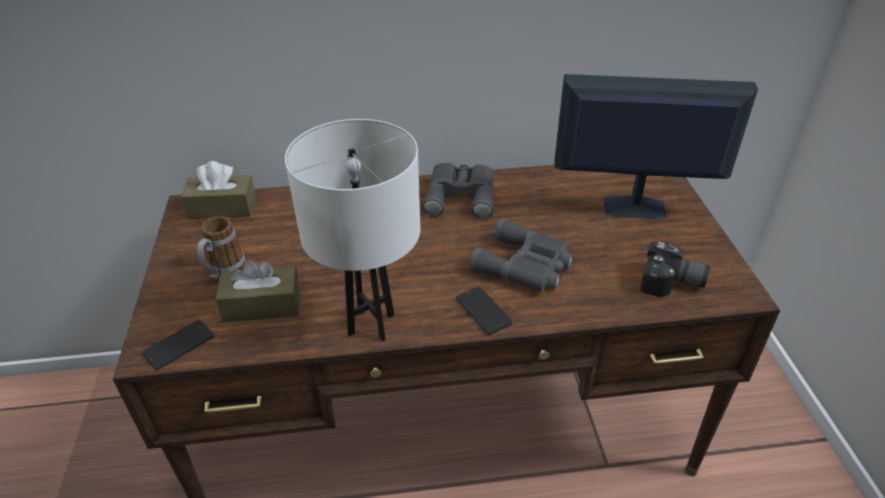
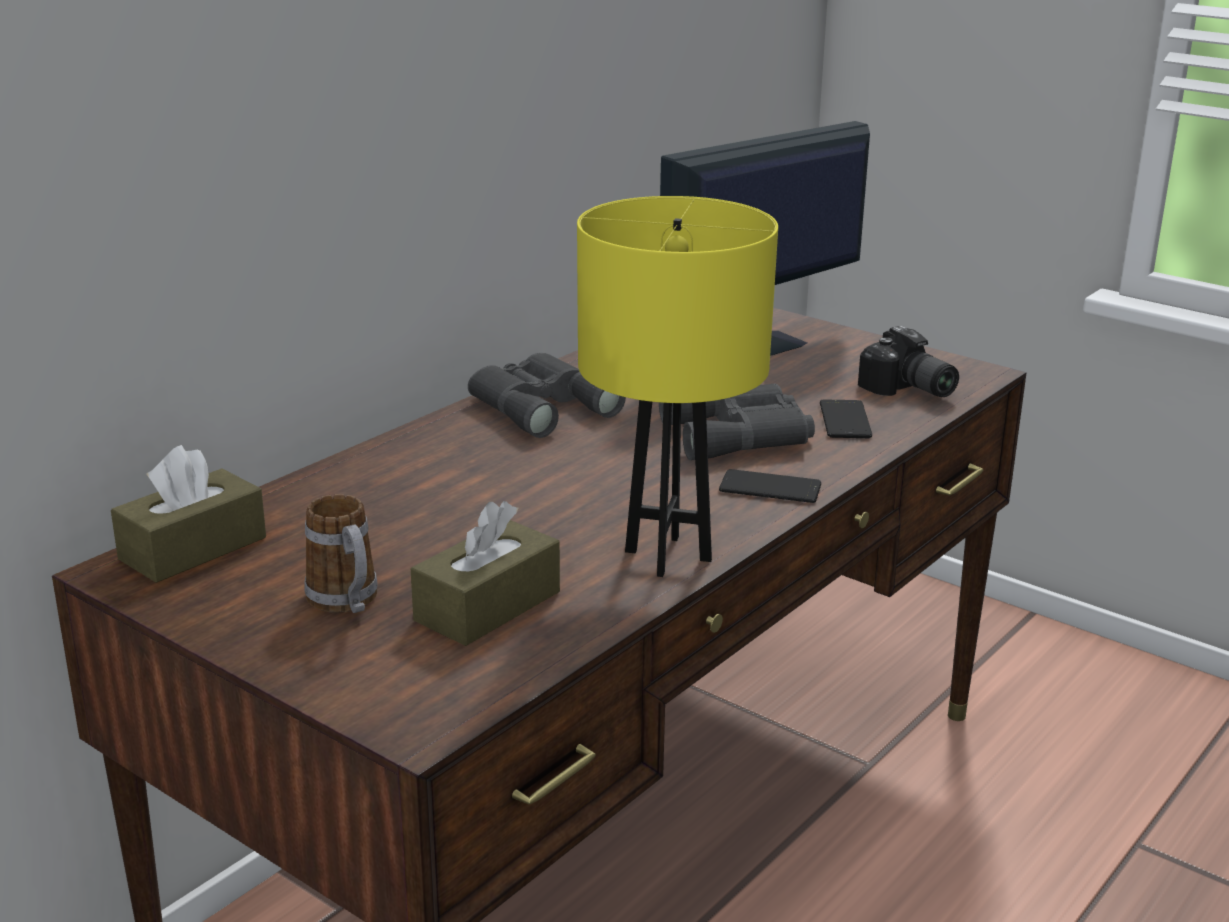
camera: 45 degrees left, 15 degrees down
(179, 345) = (448, 695): phone -> phone (845, 420)
(371, 324) = (669, 555): white table lamp -> yellow table lamp
(672, 284) = (907, 390): camera -> camera turned 75 degrees clockwise

